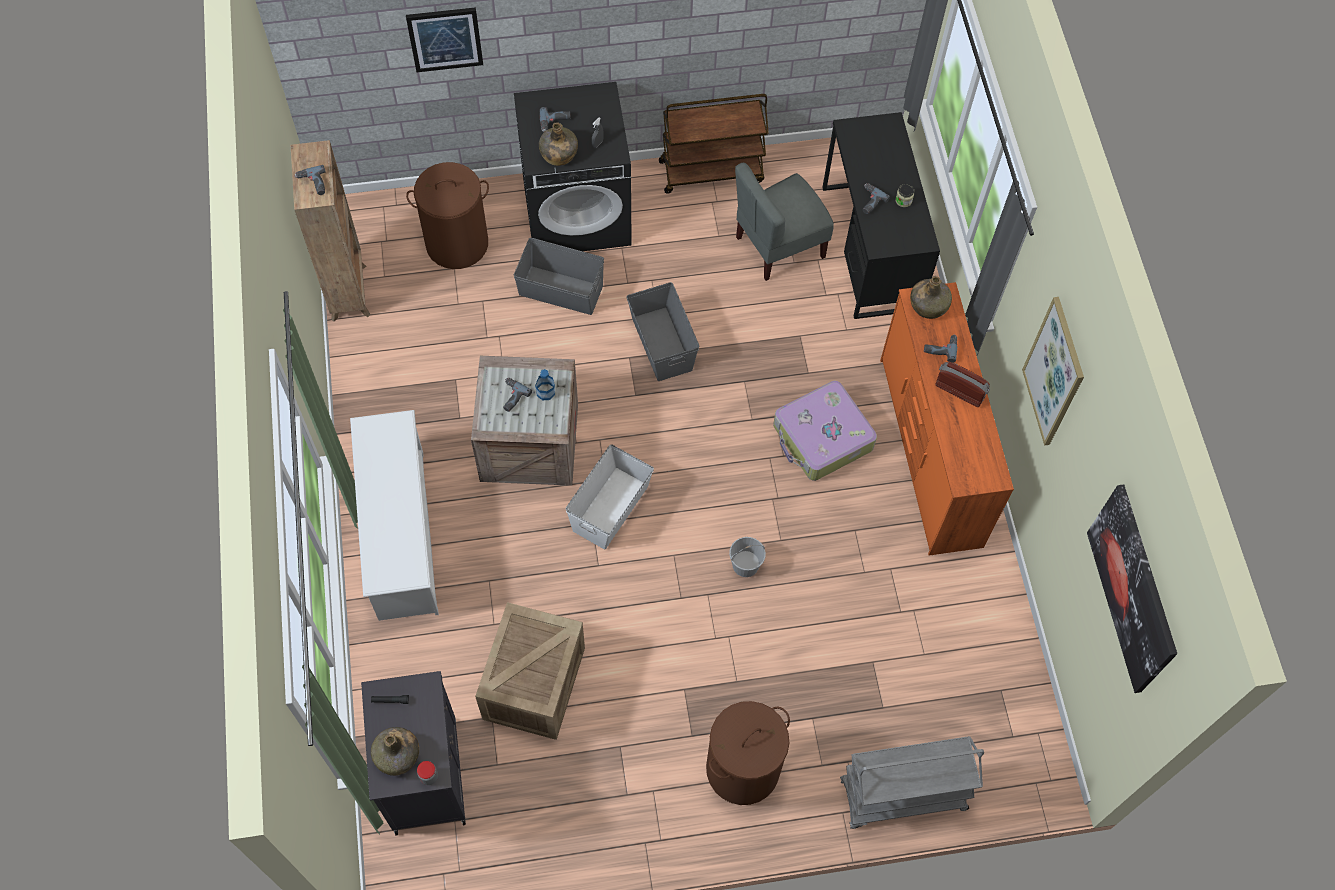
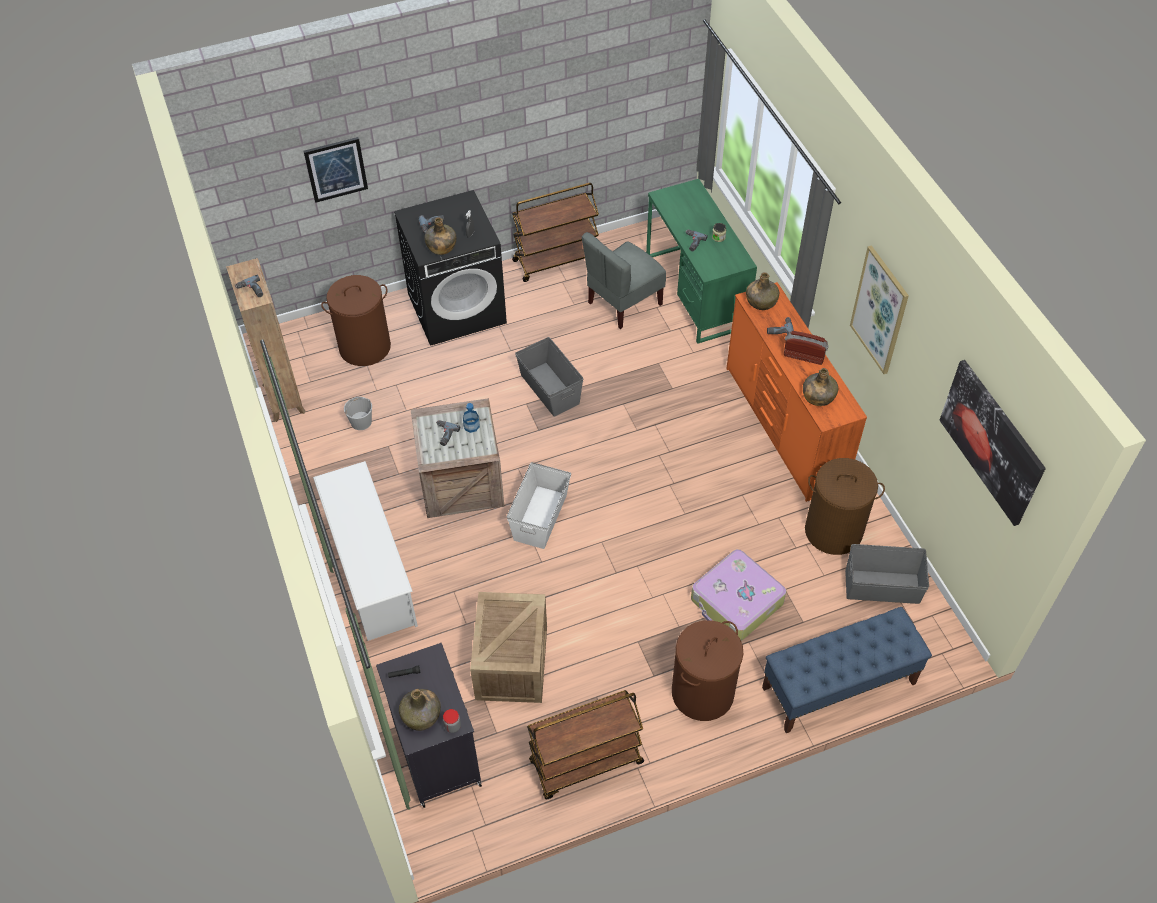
camera: 10 degrees left, 10 degrees down
(561, 291) = (458, 366): grey storage box -> grey storage box (882, 587)
(588, 824) = (585, 763): none -> brown cart
(745, 565) = (661, 537): white bucket -> white bucket (361, 422)
(822, 438) = (696, 433): suitcase -> suitcase (736, 602)
(870, 248) = (695, 292): black desk -> green desk
(902, 796) = (838, 686): grey cart -> blue bench
(951, 600) = (833, 531): none -> brown laundry basket
(962, 449) = (818, 396): none -> green bottle

